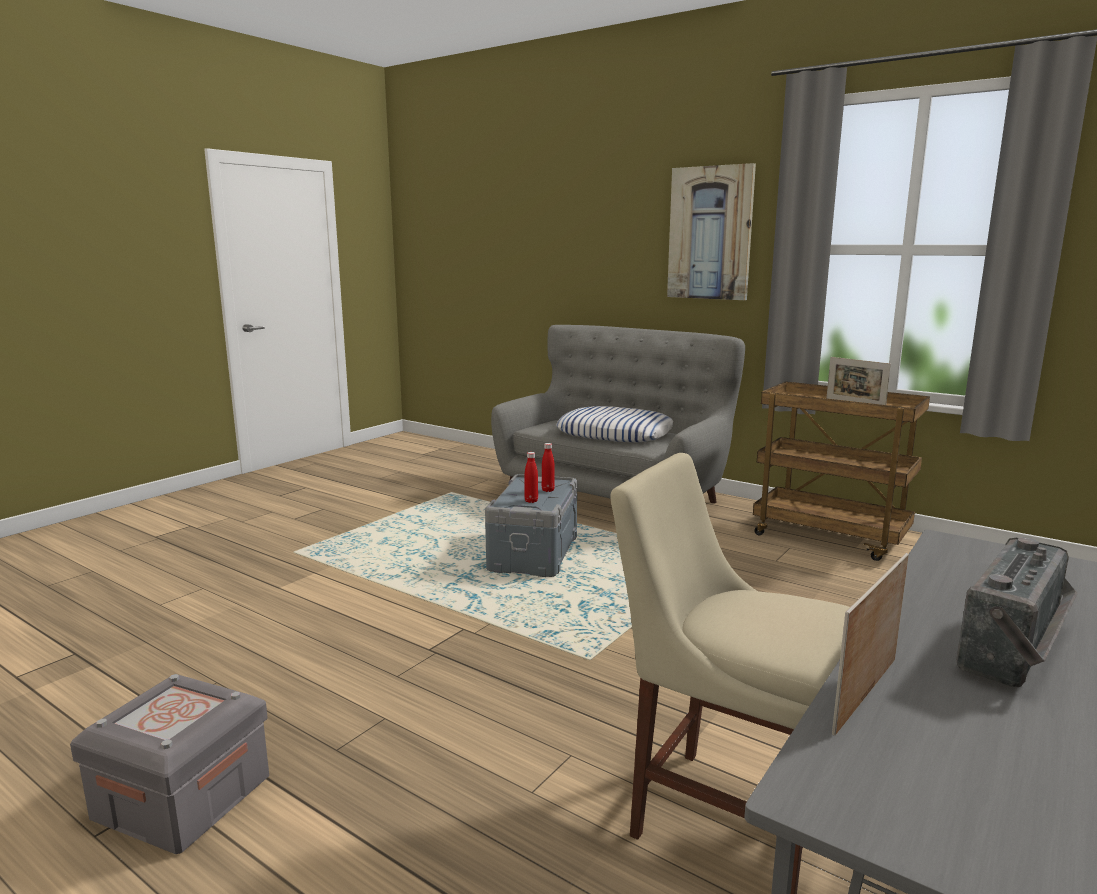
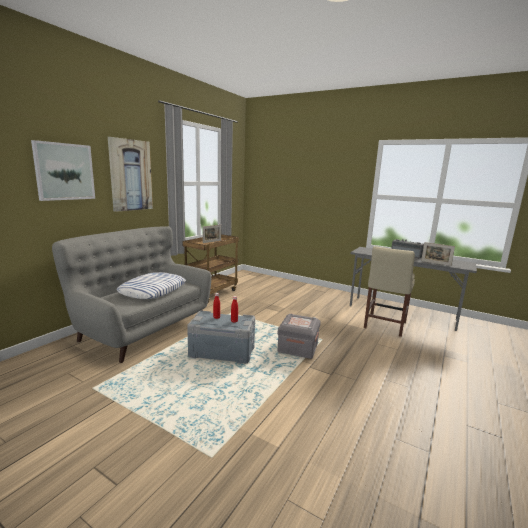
camera: 95 degrees left, 0 degrees up
(183, 797) = (465, 420): grey storage box -> grey storage box (298, 347)
(606, 231) = (64, 171): none -> picture

